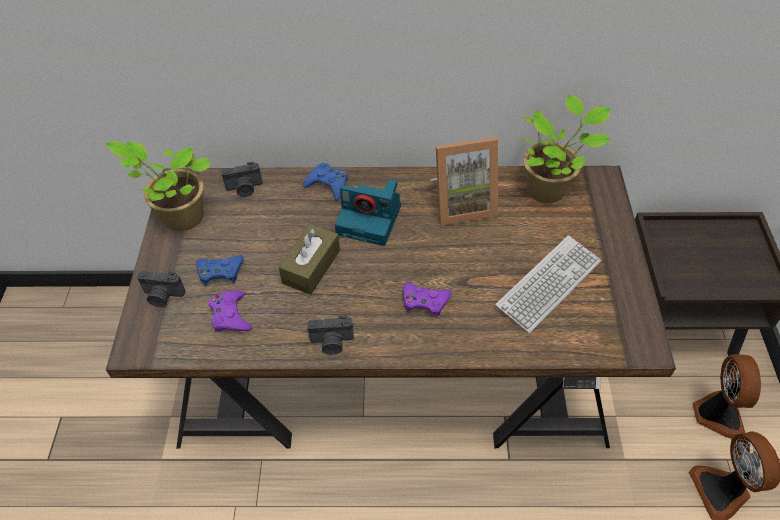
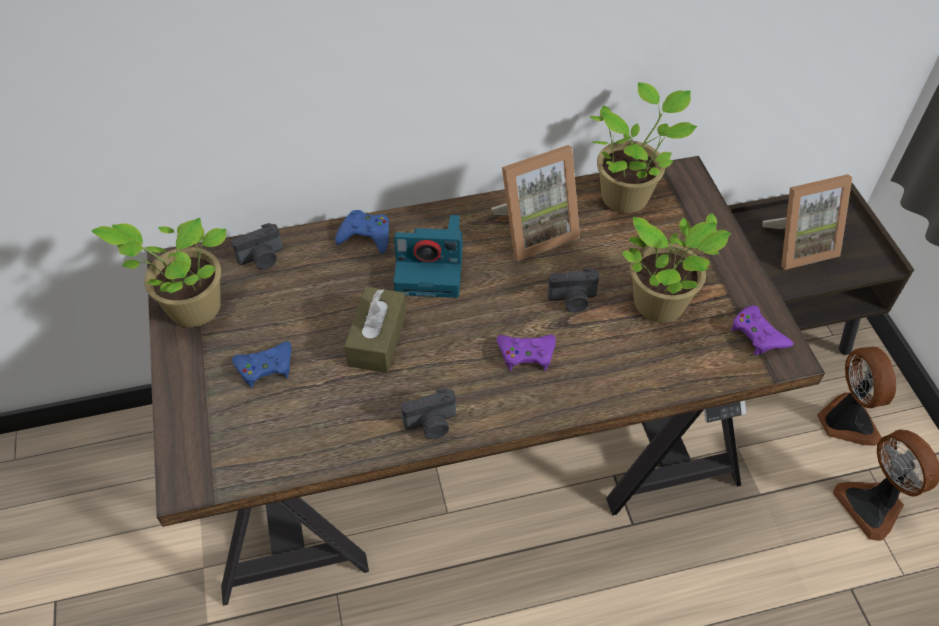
camera: 15 degrees left, 0 degrees up
(163, 296) = (201, 411): camera -> camera (573, 300)
(230, 315) = (296, 417): purple game controller -> purple game controller (758, 335)
(548, 284) = (661, 306): keyboard -> potted plant
(699, 256) = (798, 245): none -> picture frame

